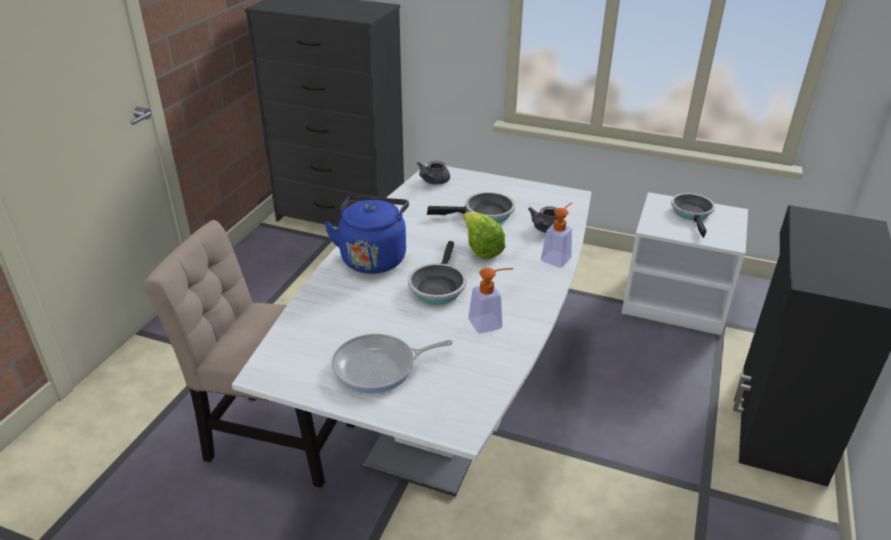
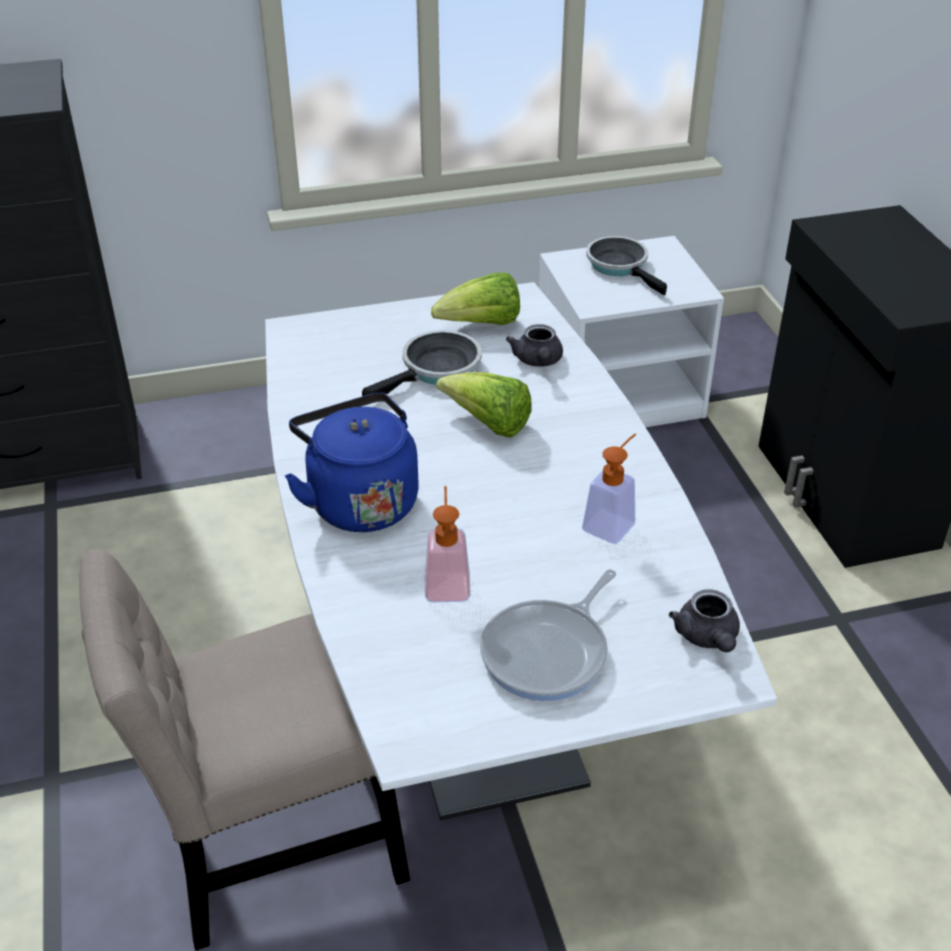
camera: 35 degrees left, 5 degrees up
(433, 181) = (308, 347): grey teapot -> grey teapot (707, 638)
(437, 286) = (494, 504): frying pan -> none
(535, 202) = (481, 325): none -> lettuce
(558, 257) = (594, 394): soap dispenser -> soap dispenser (447, 581)

